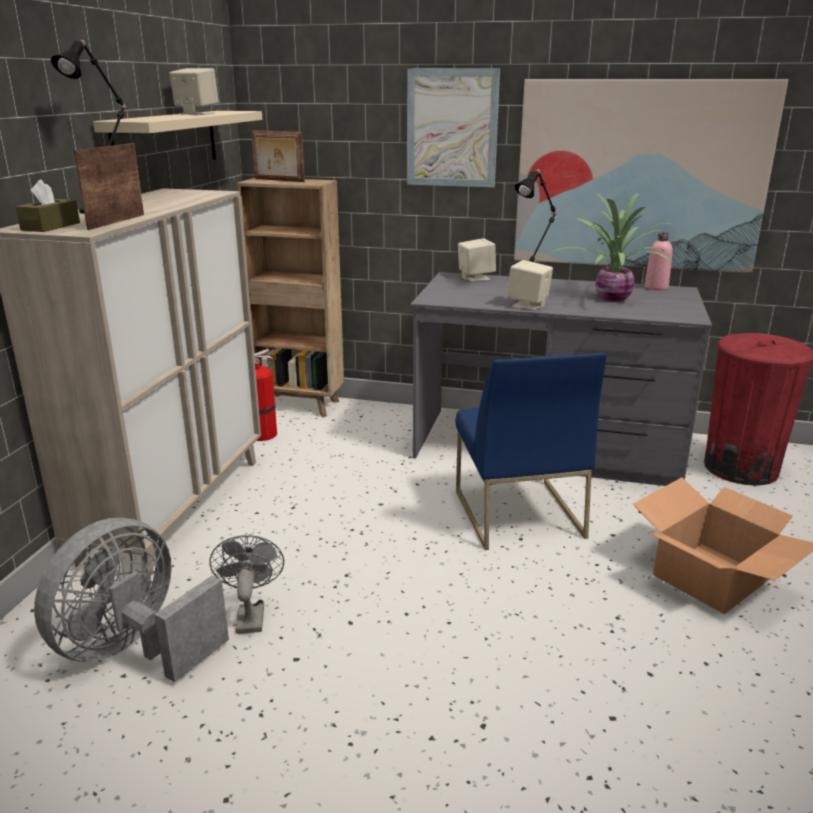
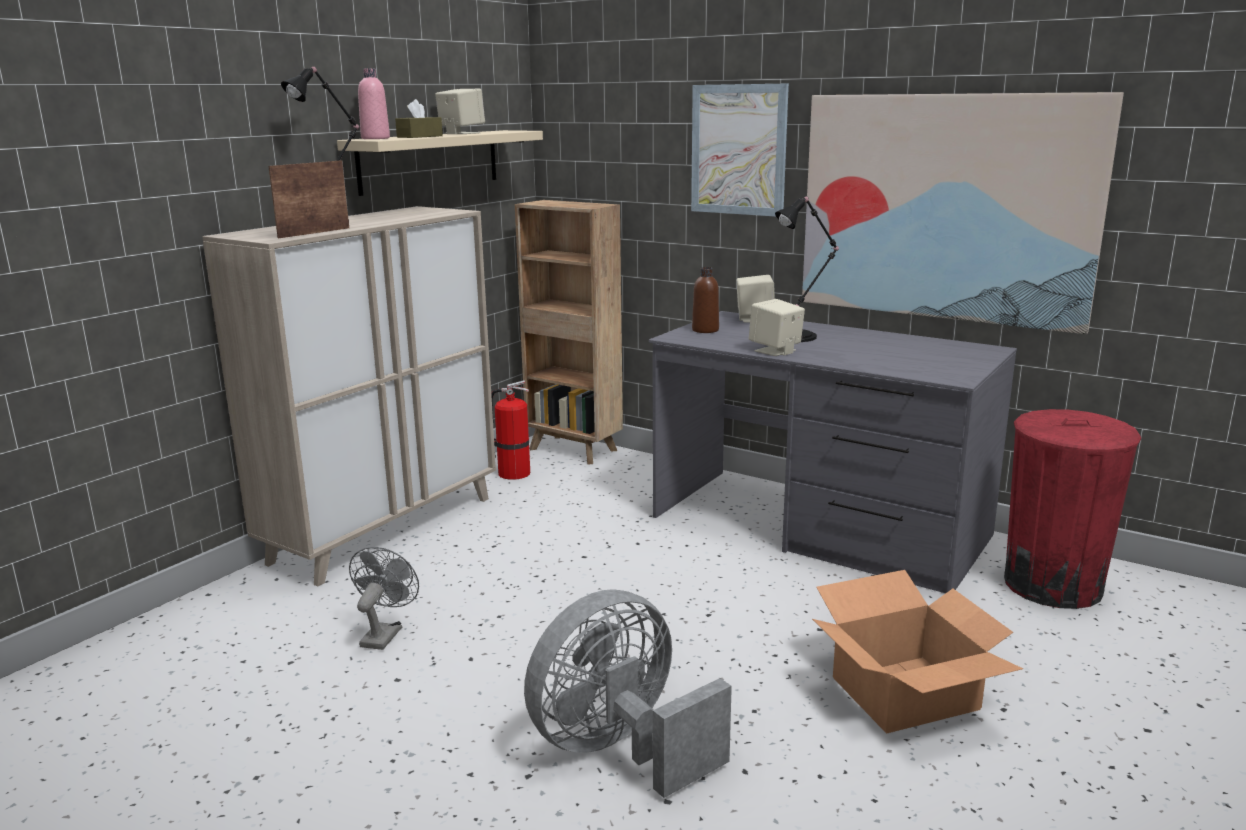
camera: 20 degrees right, 5 degrees down
(51, 226) = (255, 234): brown tissue box -> brown tissue box (420, 136)
(135, 649) = (266, 642): grey fan -> grey fan (620, 750)
(279, 180) = (559, 203): picture frame -> none
(448, 291) = (705, 330): none -> brown bottle
(516, 513) = (725, 589): blue chair -> none
(610, 298) = (885, 351): potted plant -> none
(656, 287) = (960, 344): pink bottle -> pink bottle (375, 138)

